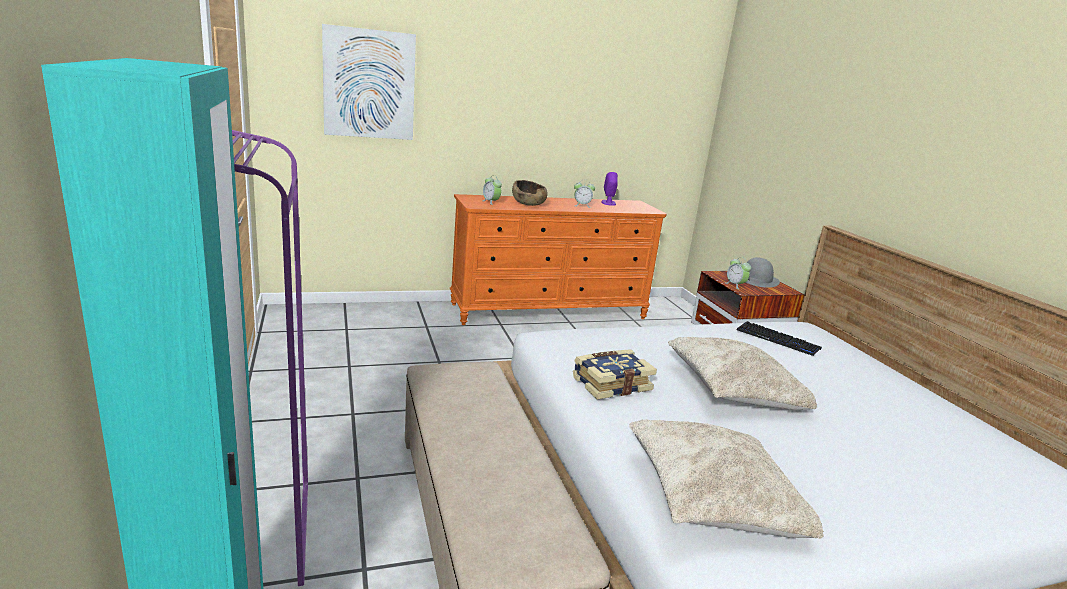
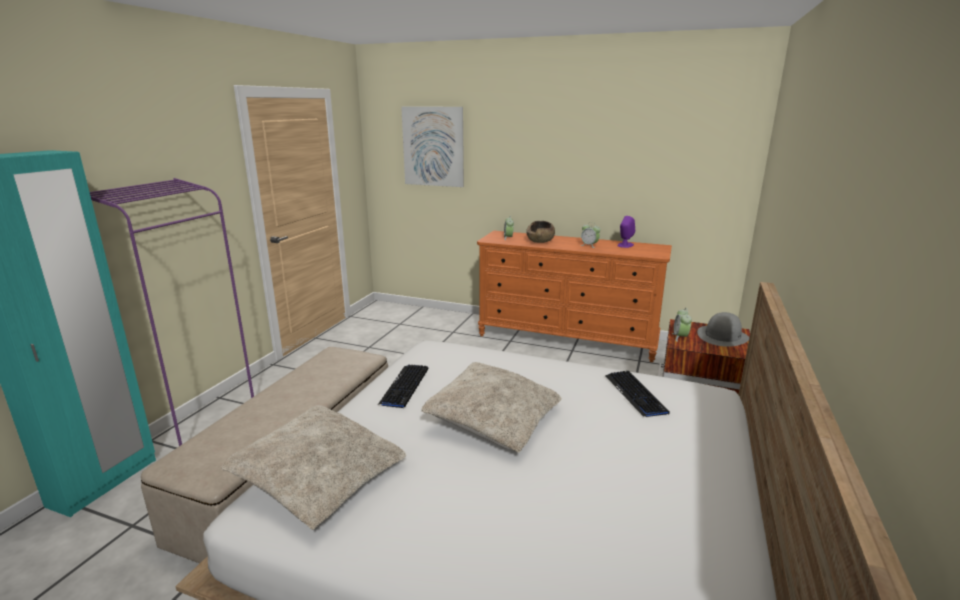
camera: 40 degrees right, 0 degrees up
(611, 383) = (405, 386): book -> keyboard

